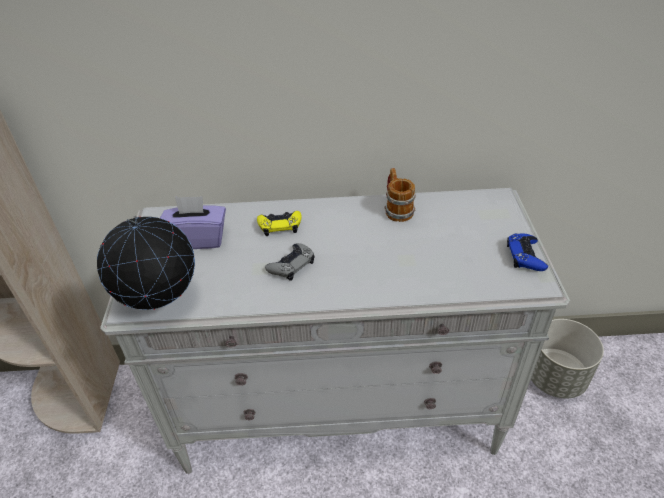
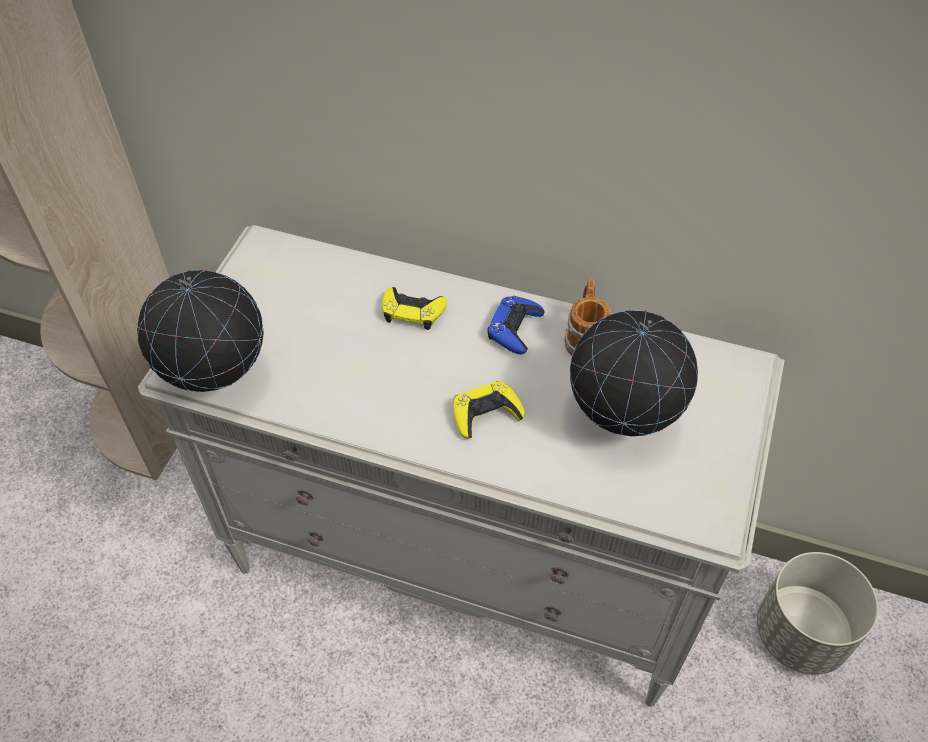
camera: 20 degrees right, 10 degrees up
(197, 239) = (299, 297): purple tissue box -> none
(291, 265) = (398, 378): grey game controller -> none
(360, 268) = (486, 414): none -> yellow game controller
(447, 245) = (622, 419): none -> globe
(525, 256) = (725, 475): blue game controller -> blue game controller (514, 329)

